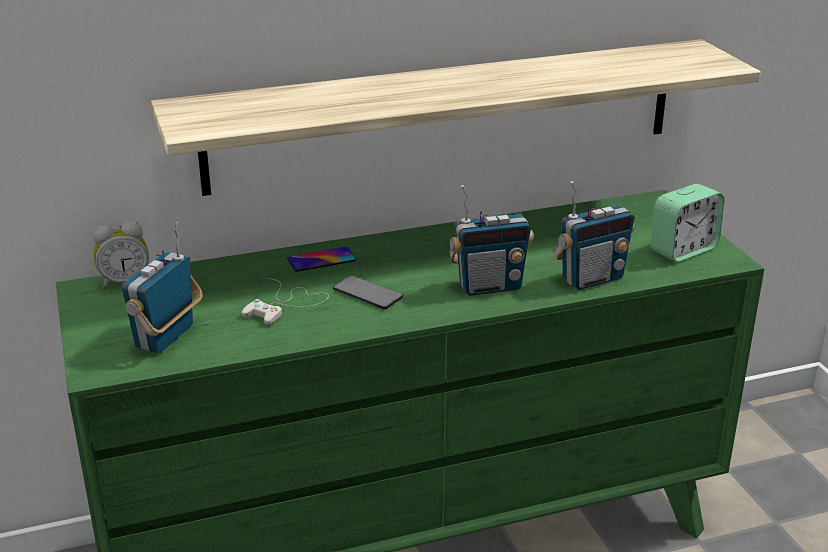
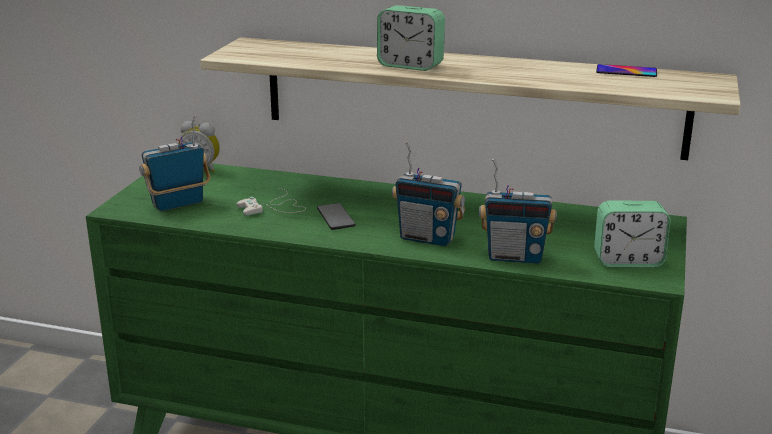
camera: 35 degrees right, 5 degrees down
(321, 260) = (337, 189): phone -> phone (626, 71)
(416, 95) = (410, 65): none -> alarm clock

